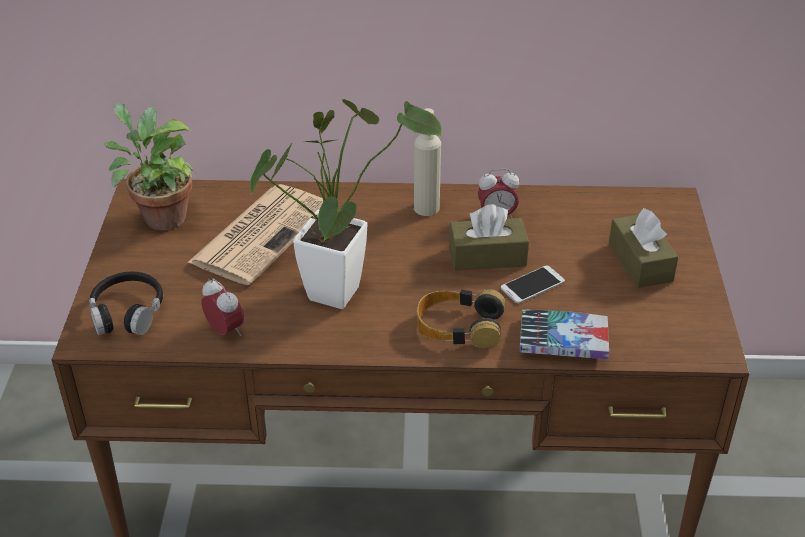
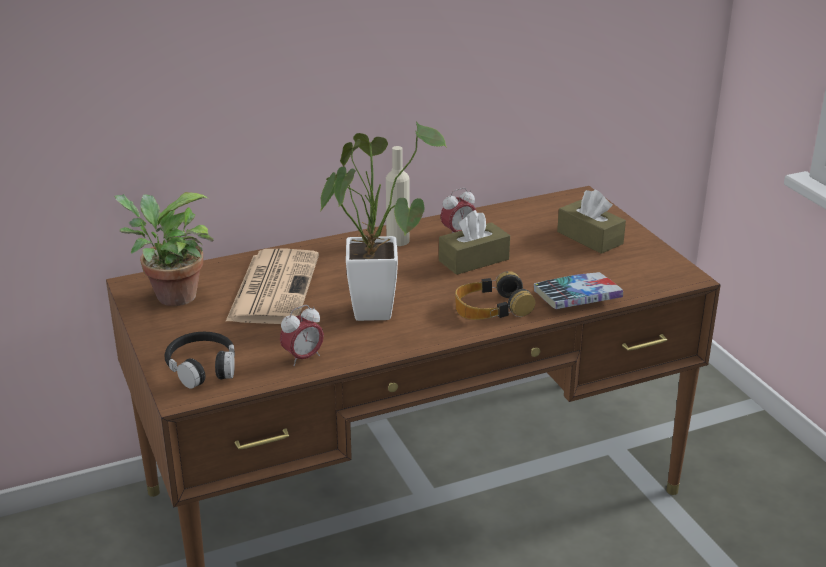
camera: 25 degrees left, 10 degrees down
(225, 331) = (303, 358): alarm clock -> alarm clock turned 120 degrees clockwise
(532, 285) = (524, 269): phone -> none

